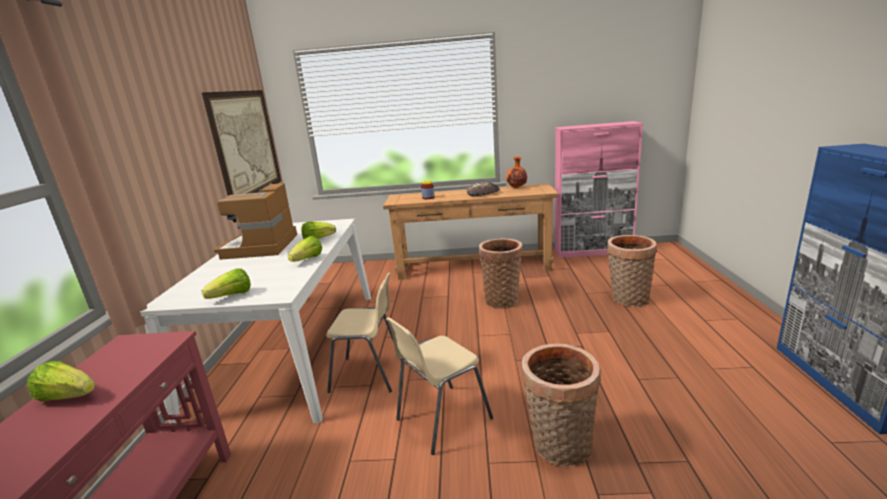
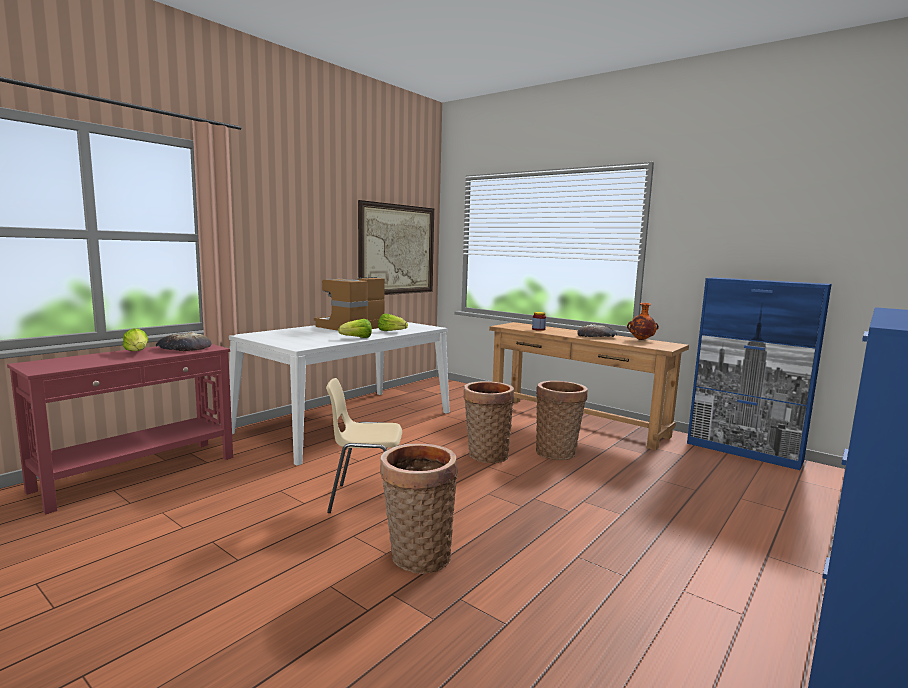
camera: 35 degrees right, 10 degrees down
(125, 356) = (184, 348): none -> bread
(232, 296) = (278, 341): lettuce -> none
(369, 375) = (367, 455): beige chair -> none
(593, 251) = (744, 452): pink cabinet -> blue cabinet
(627, 299) = (699, 501): basket -> basket (485, 455)

